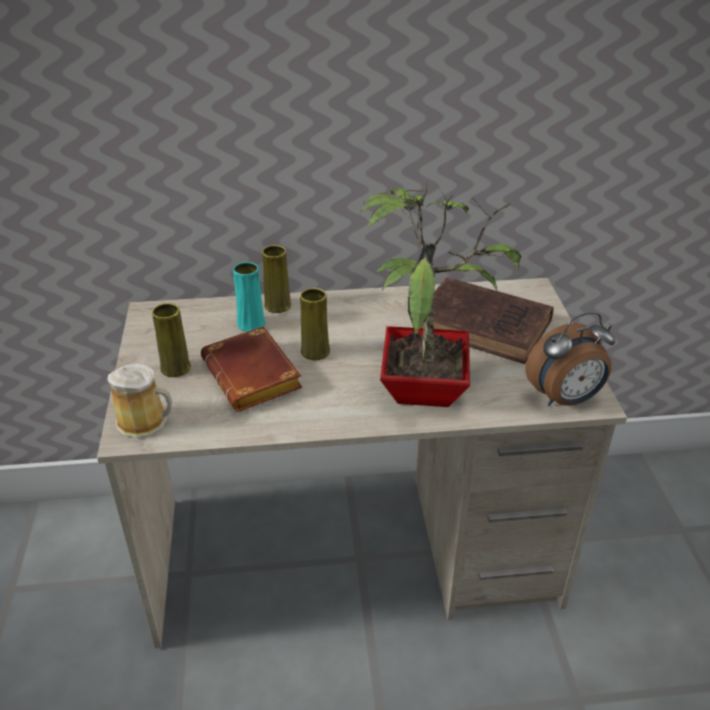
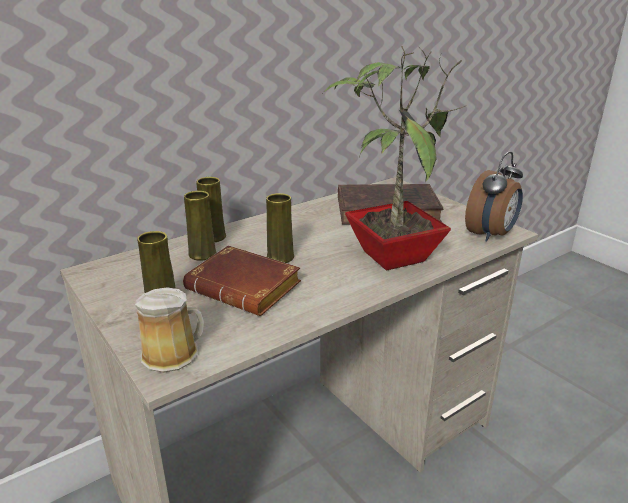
camera: 30 degrees left, 10 degrees down
(251, 324) = (202, 254): turquoise vase -> yellow vase

